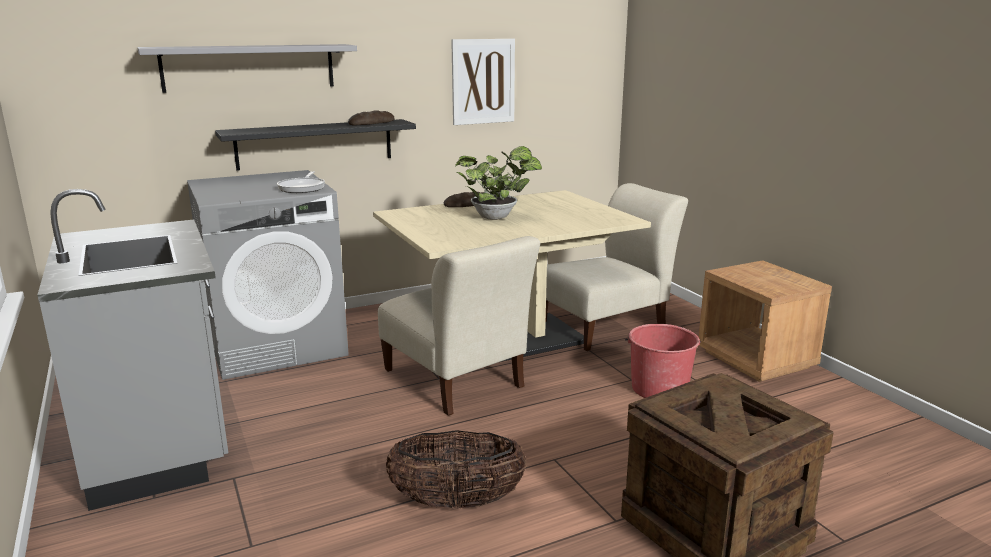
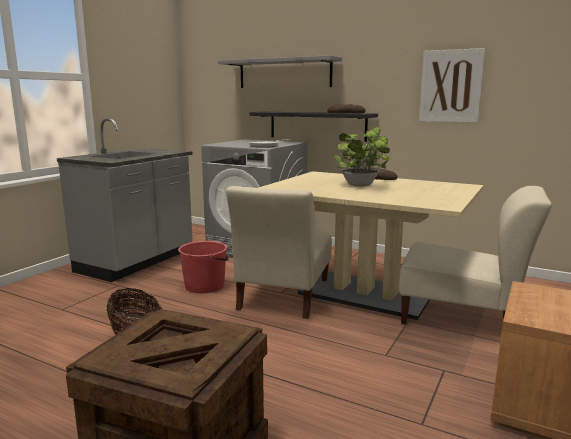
camera: 55 degrees right, 5 degrees down
(659, 388) = (389, 371): red bucket -> red bucket (205, 286)

